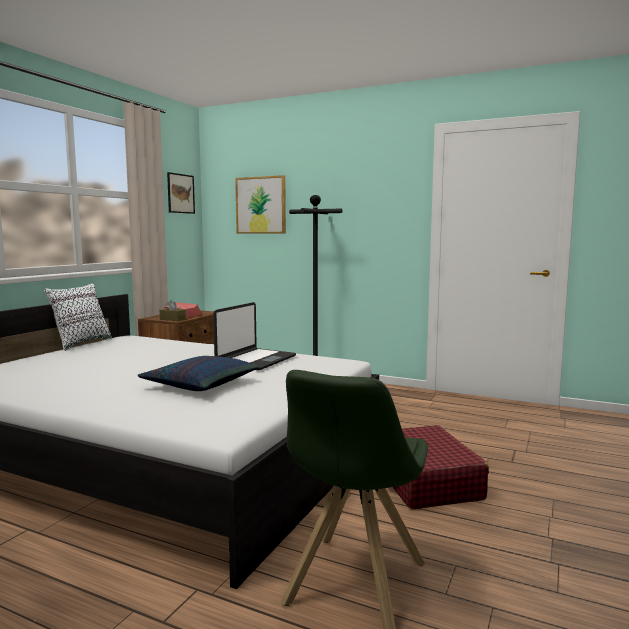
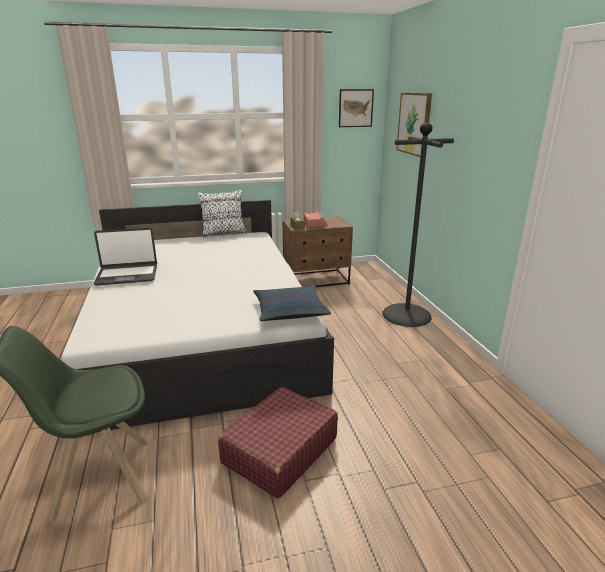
camera: 50 degrees right, 15 degrees up
(200, 384) = (173, 297): blue pillow -> blue pillow (290, 311)
(255, 360) = (254, 287): laptop -> laptop (127, 275)

